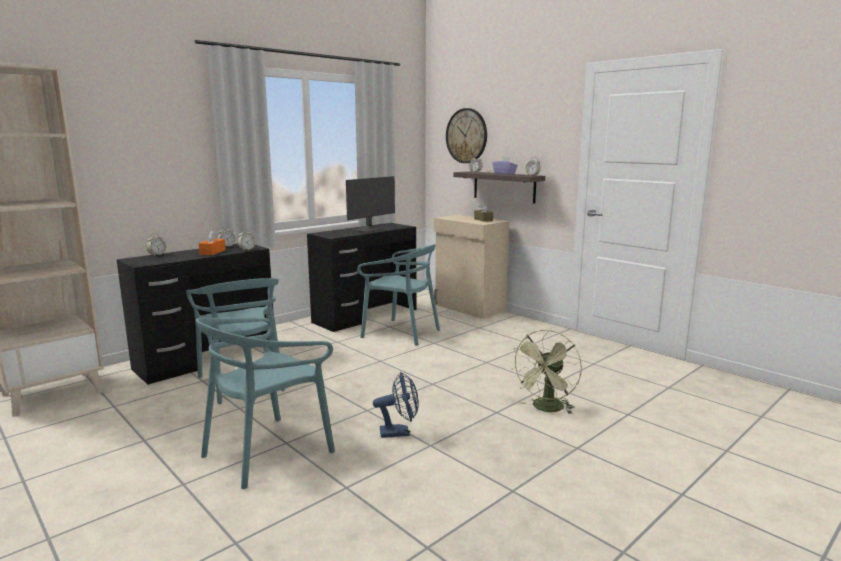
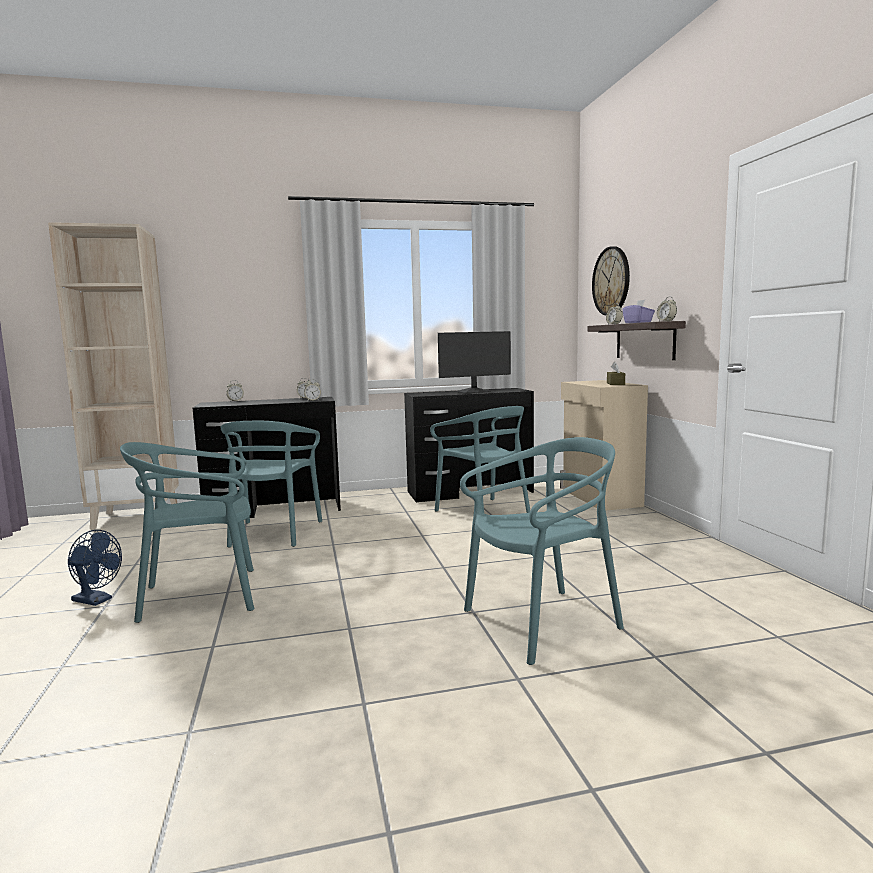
camera: 30 degrees right, 5 degrees down
(212, 252) = (281, 401): orange tissue box -> none
(399, 432) = (338, 607): blue fan -> blue fan (96, 600)
(546, 409) = (542, 622): green fan -> turquoise chair

